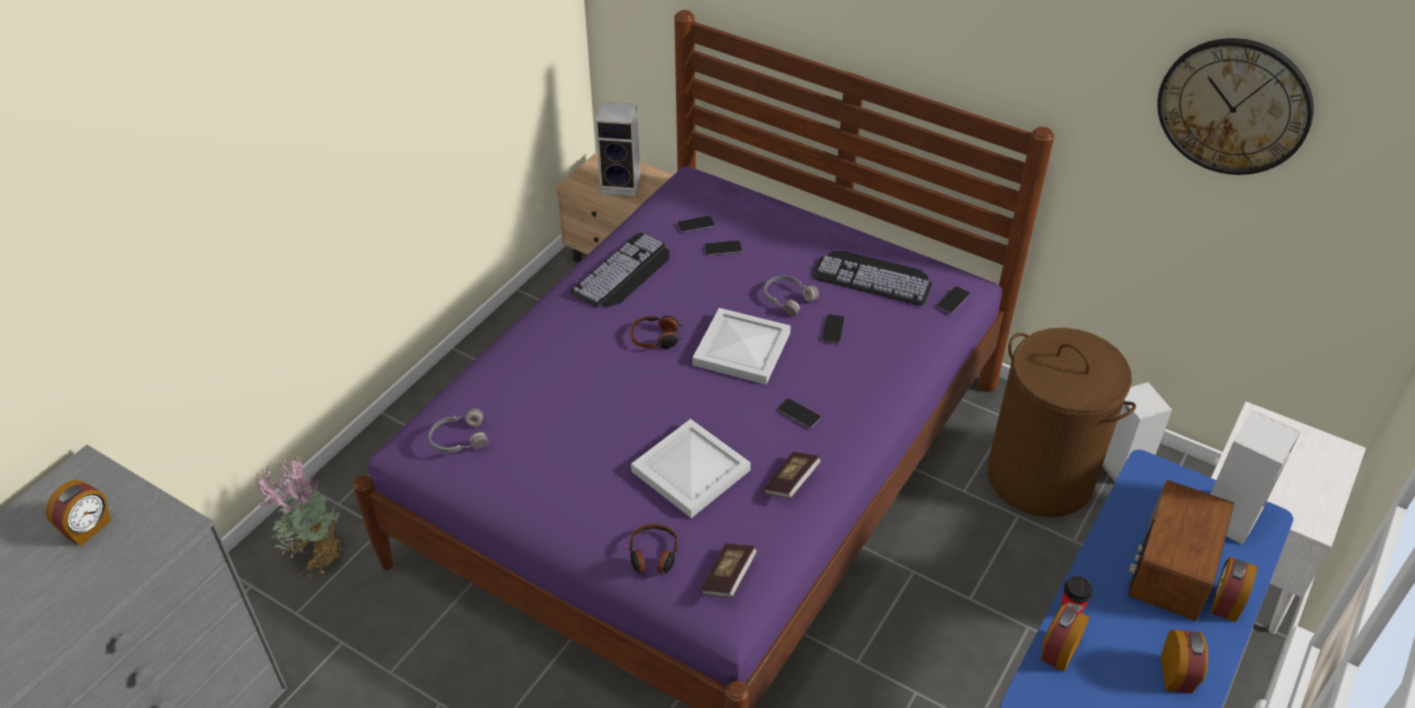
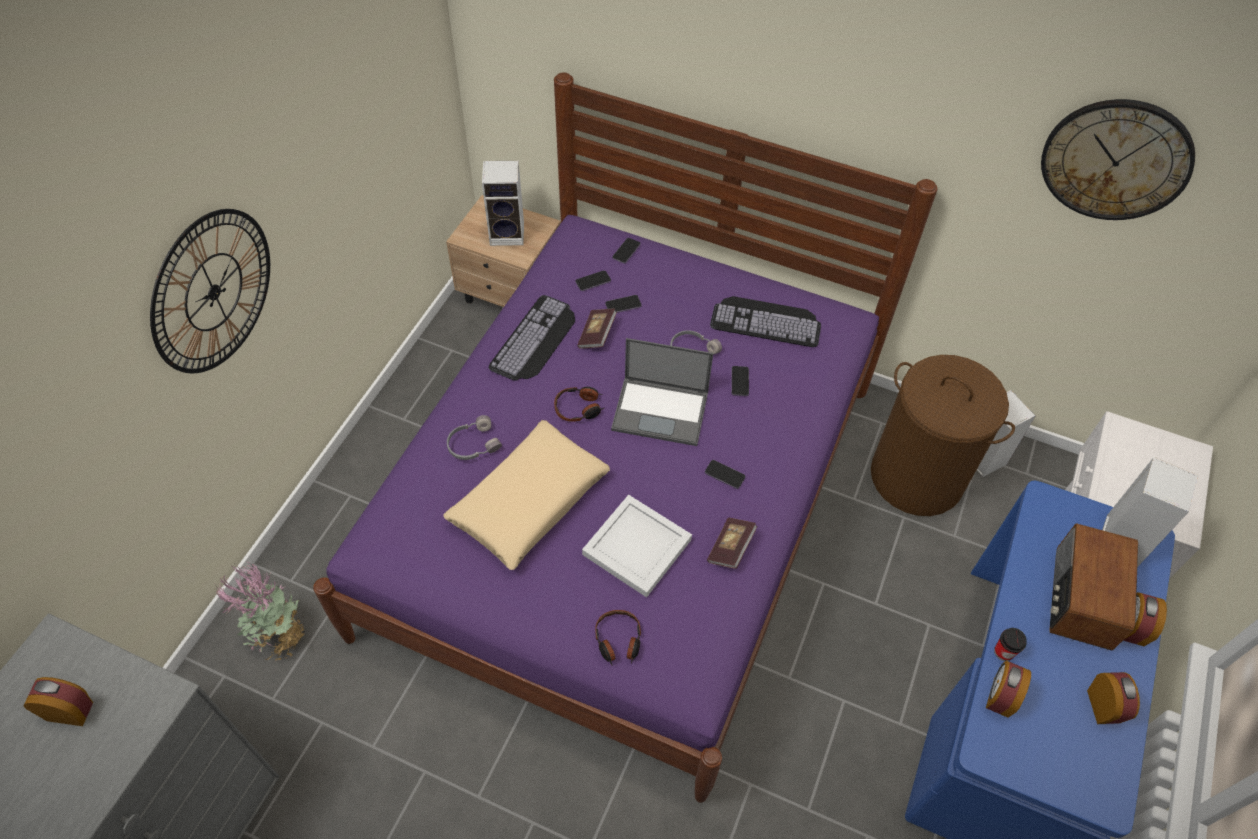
camera: 10 degrees left, 10 degrees up
(88, 528) = (70, 710): alarm clock -> alarm clock turned 105 degrees counterclockwise
(300, 165) = (213, 292): none -> wall clock
(458, 438) = (411, 538): grey headphones -> grey headphones (472, 444)
(586, 417) = (529, 501): none -> beige pillow
(728, 578) = (691, 655): book -> book (597, 335)
(743, 348) = (661, 411): white tray -> laptop
(953, 301) = (841, 339): phone -> phone (626, 251)

